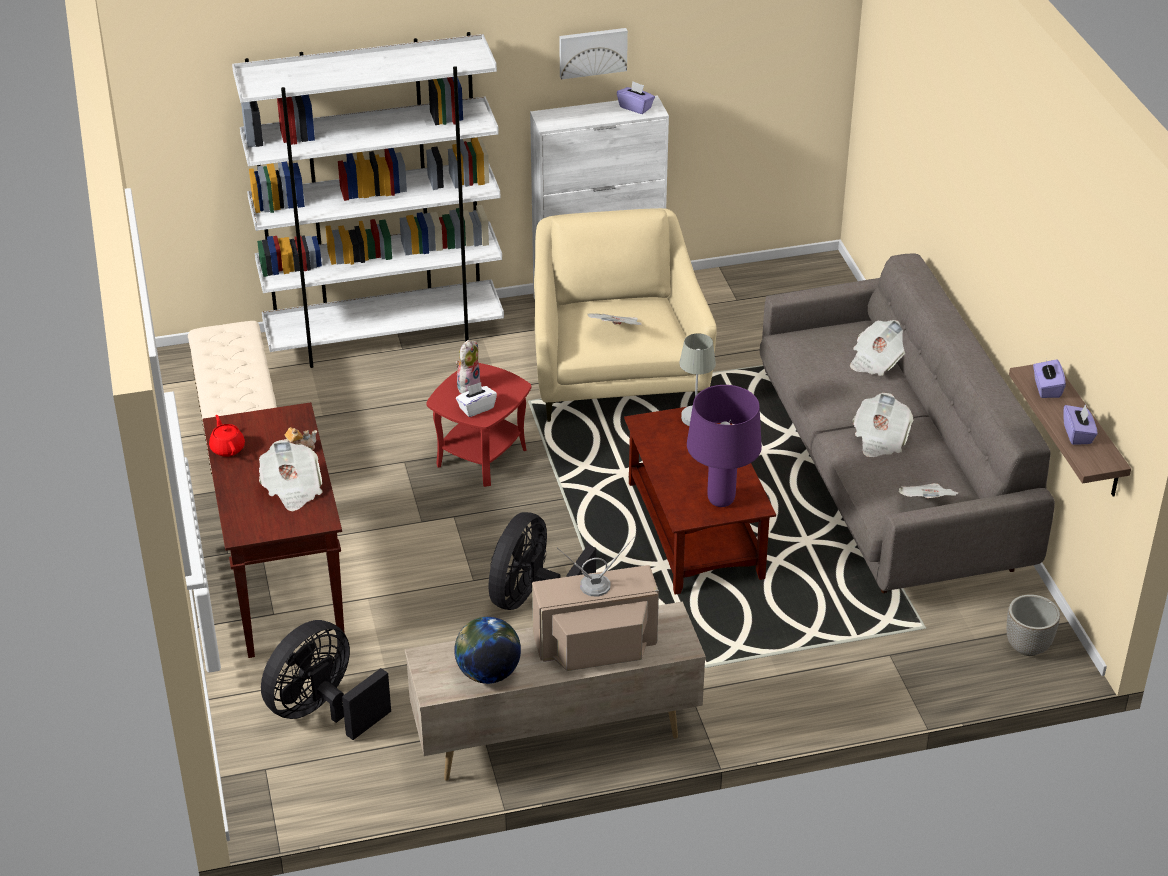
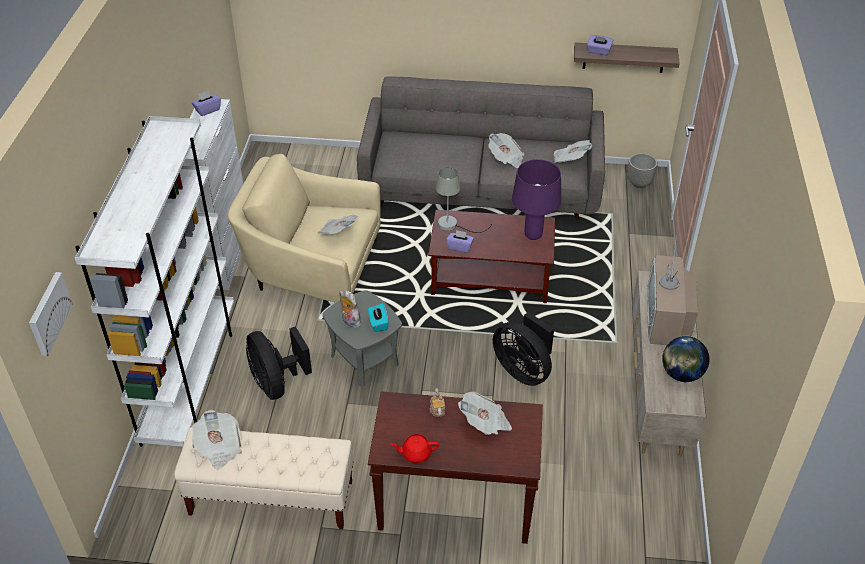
camera: 70 degrees left, 5 degrees up
(322, 711) = (596, 510): black fan -> black fan (276, 383)
(476, 408) = (378, 323): white tissue box -> turquoise tissue box
(481, 457) = (365, 360): red side table -> grey side table
(592, 52) = (173, 90): picture -> picture (48, 313)
(876, 361) = (432, 138): newspaper -> newspaper (219, 448)
(1078, 434) = (643, 54): purple tissue box -> purple tissue box (460, 247)

